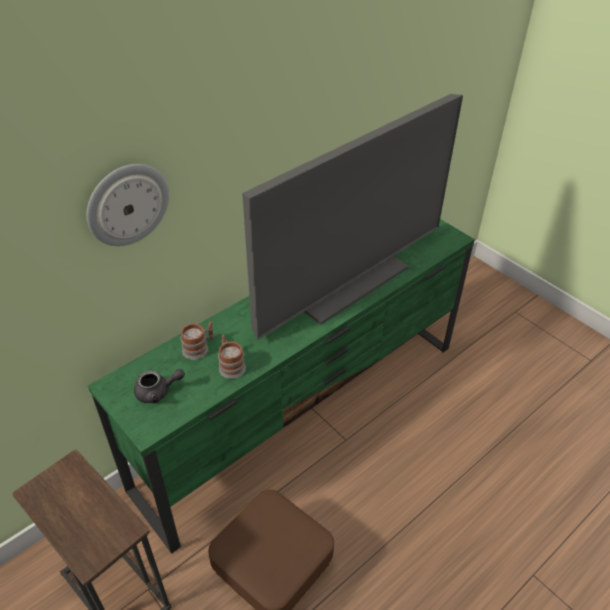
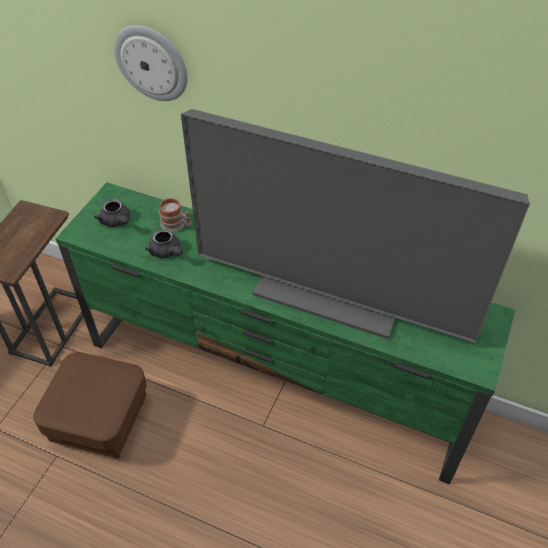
camera: 65 degrees right, 5 degrees up
(230, 365) = (167, 252): mug -> grey teapot

